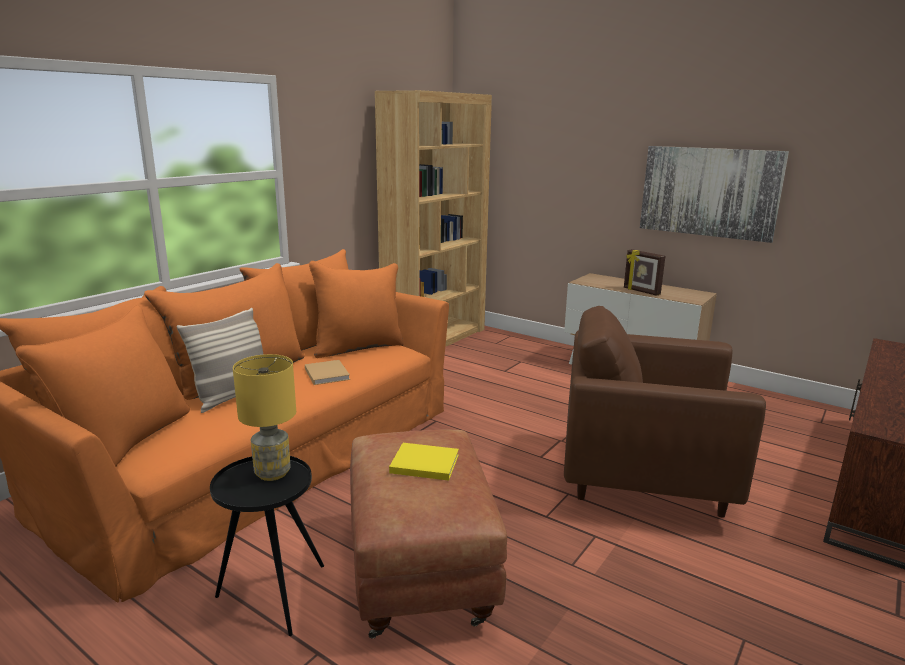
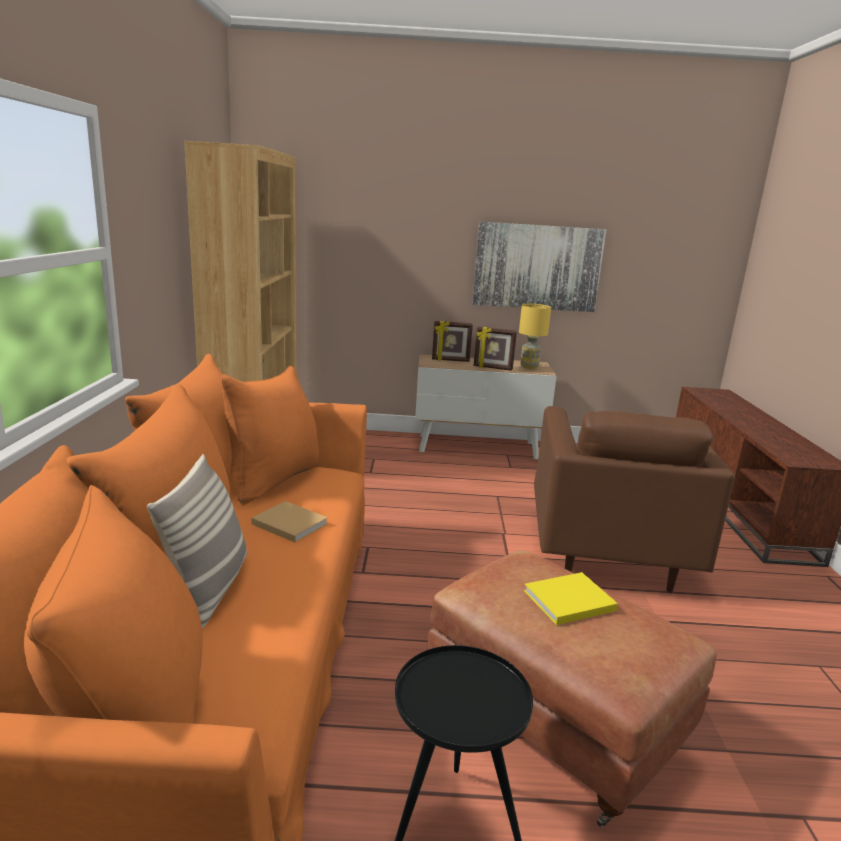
camera: 35 degrees left, 0 degrees up
(272, 472) = (454, 677): yellow table lamp -> yellow table lamp (528, 367)
(609, 281) = (450, 360): none -> picture frame
(644, 479) = (606, 550): brown armchair -> brown armchair turned 60 degrees counterclockwise

